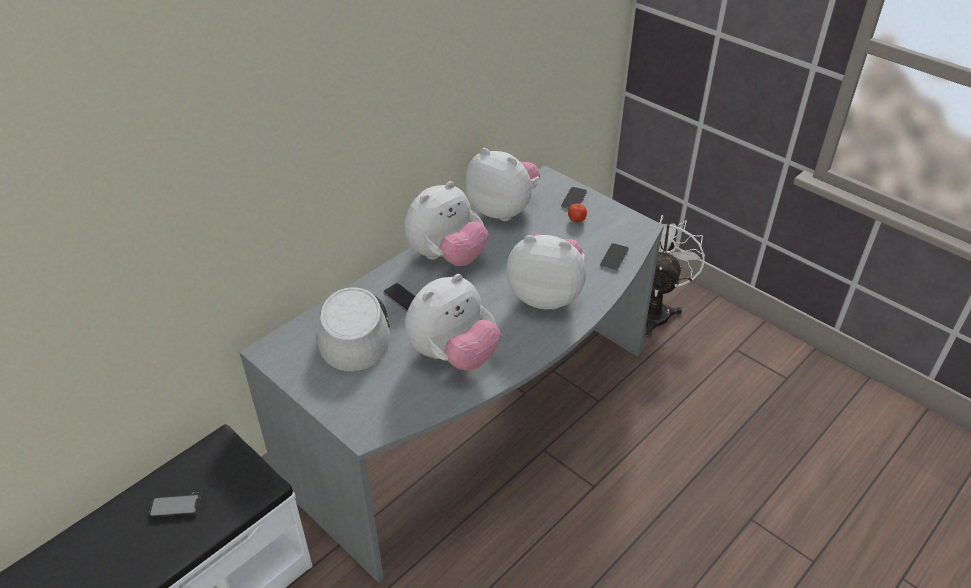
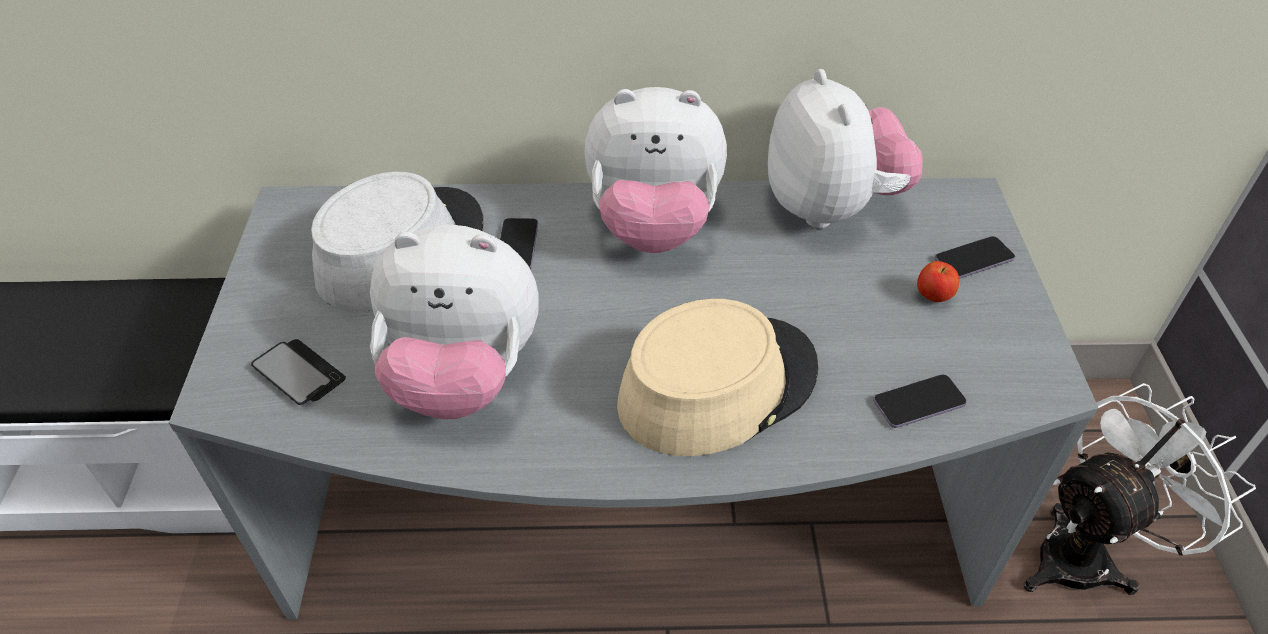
camera: 45 degrees right, 5 degrees up
(176, 504) = (77, 334): phone -> phone (299, 373)
(546, 296) = (717, 385): plush toy -> beige hat

